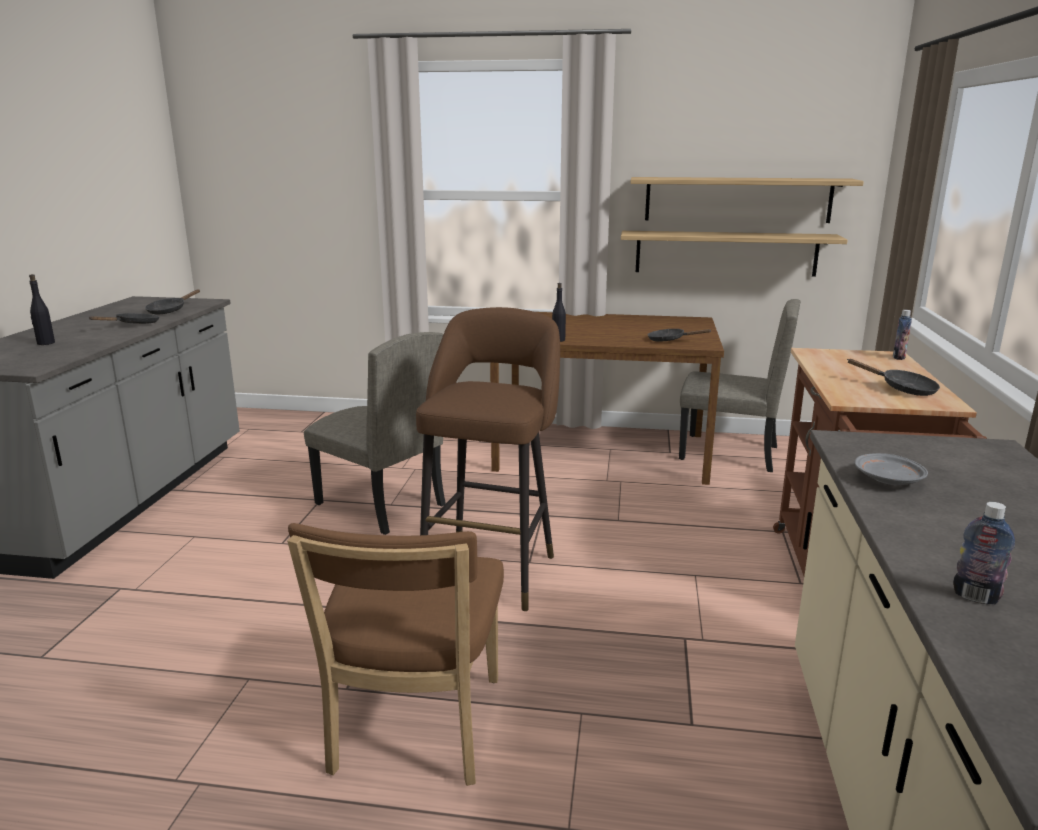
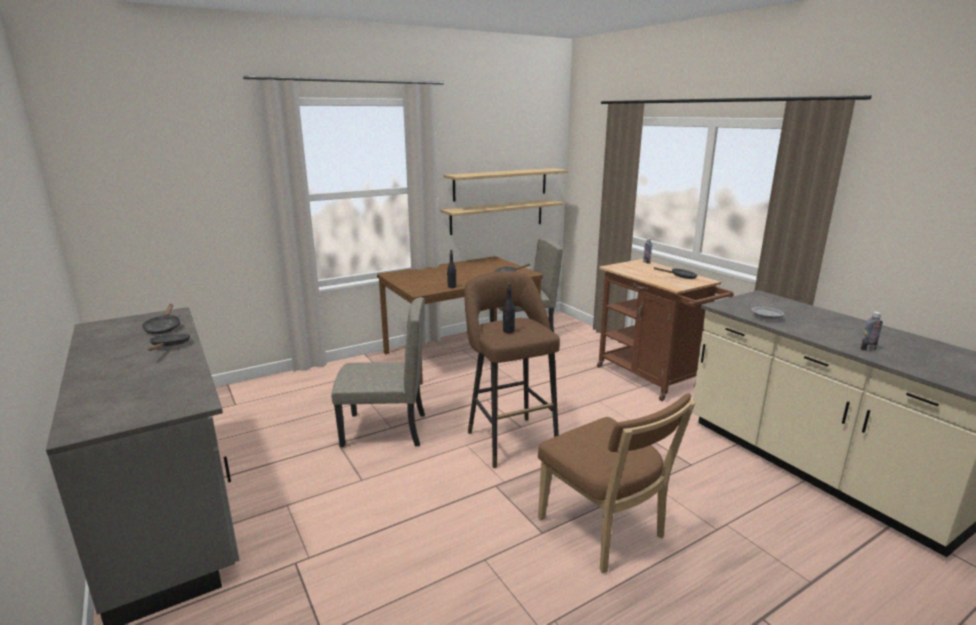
camera: 40 degrees left, 0 degrees up
(45, 343) = (133, 382): black bottle -> black bottle (508, 331)

